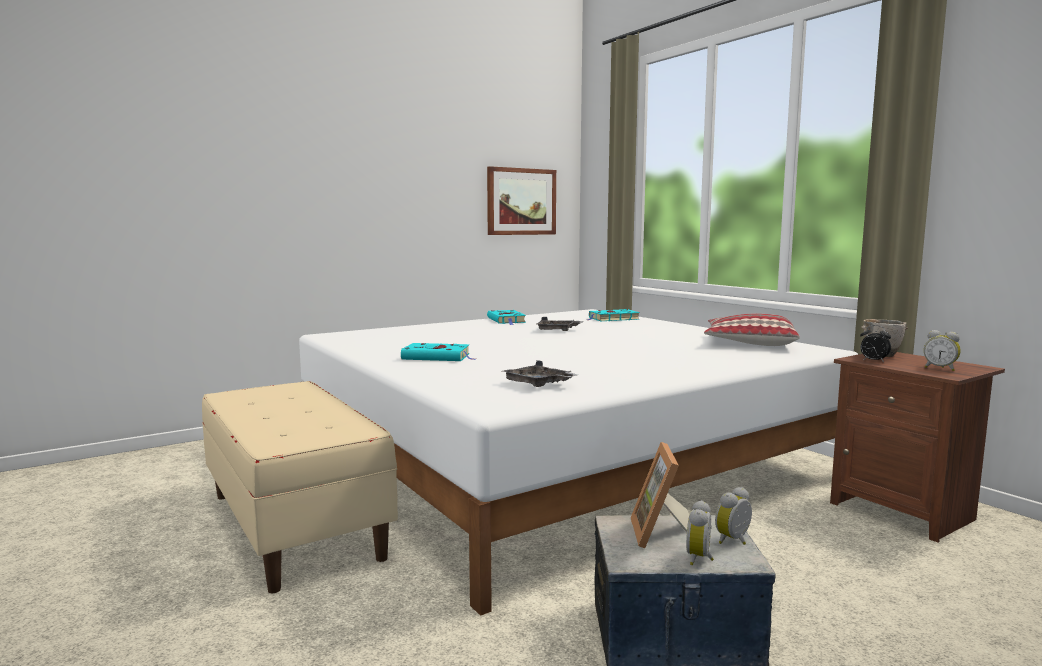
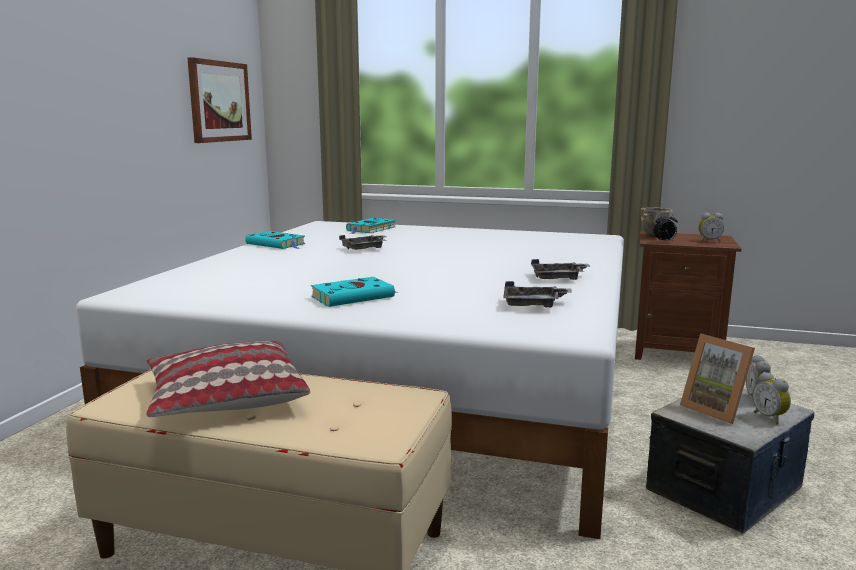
camera: 40 degrees left, 5 degrees up
(635, 372) = (559, 278): none -> grey tray
(749, 343) = (543, 238): pillow -> pillow (225, 398)

